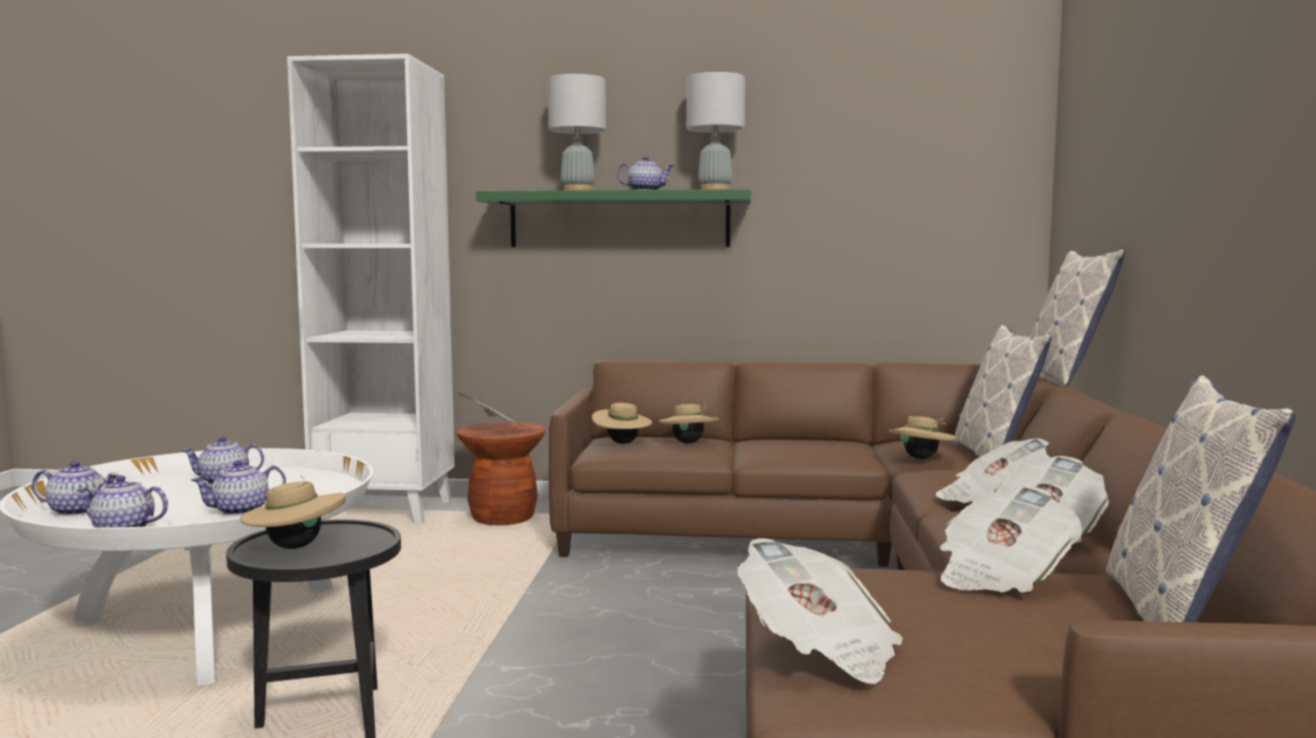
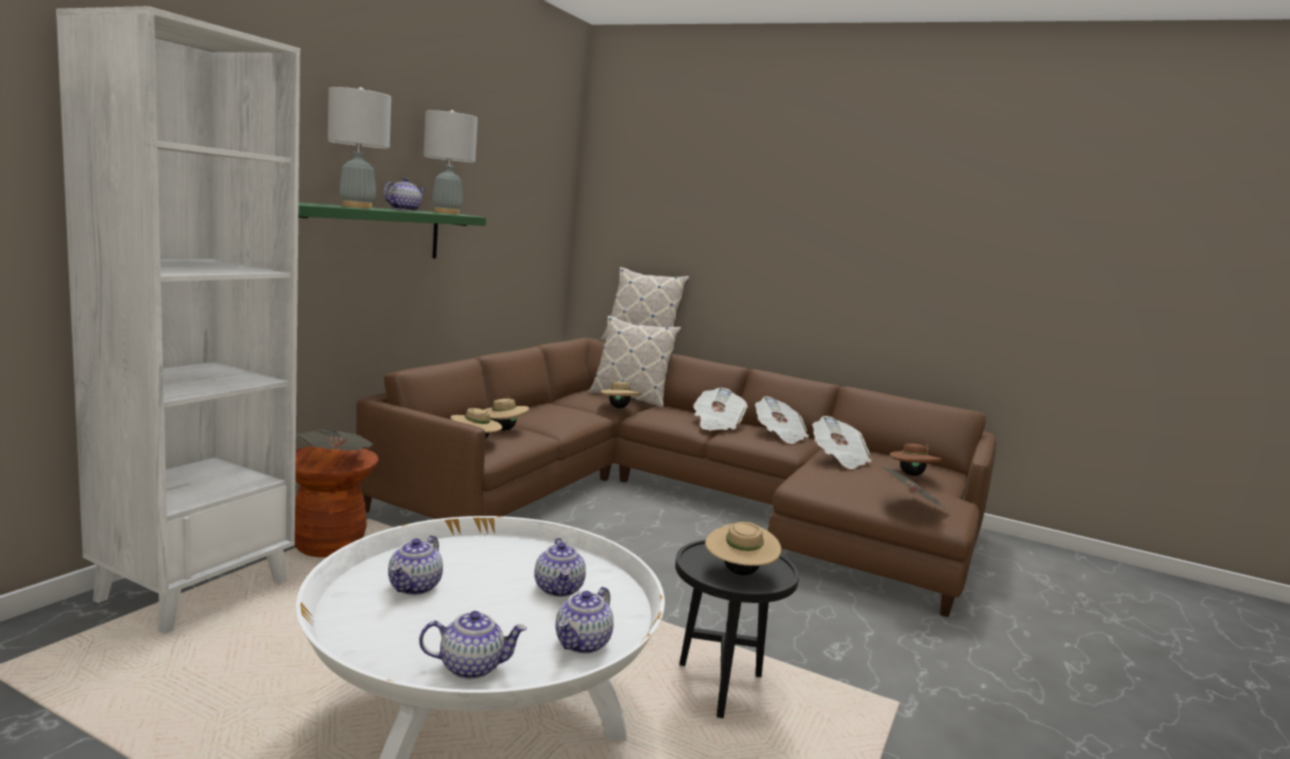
camera: 70 degrees left, 5 degrees up
(79, 511) = (472, 666): teapot -> teapot turned 60 degrees clockwise
(1054, 639) = (911, 475): none -> brown hat
(1177, 616) = (887, 455): pillow -> none

